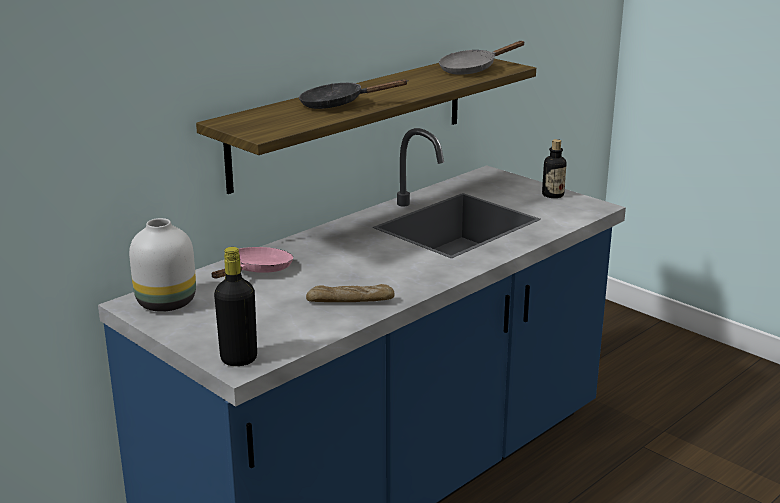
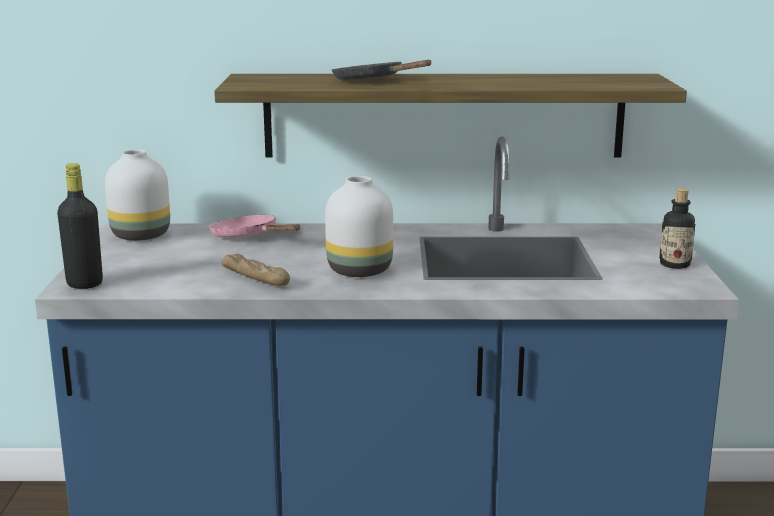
camera: 45 degrees right, 5 degrees down
(257, 271) = (249, 237): pink frying pan -> pink frying pan turned 120 degrees counterclockwise
(399, 268) = (358, 270): none -> white vase
(472, 69) = (603, 81): grey frying pan -> none

